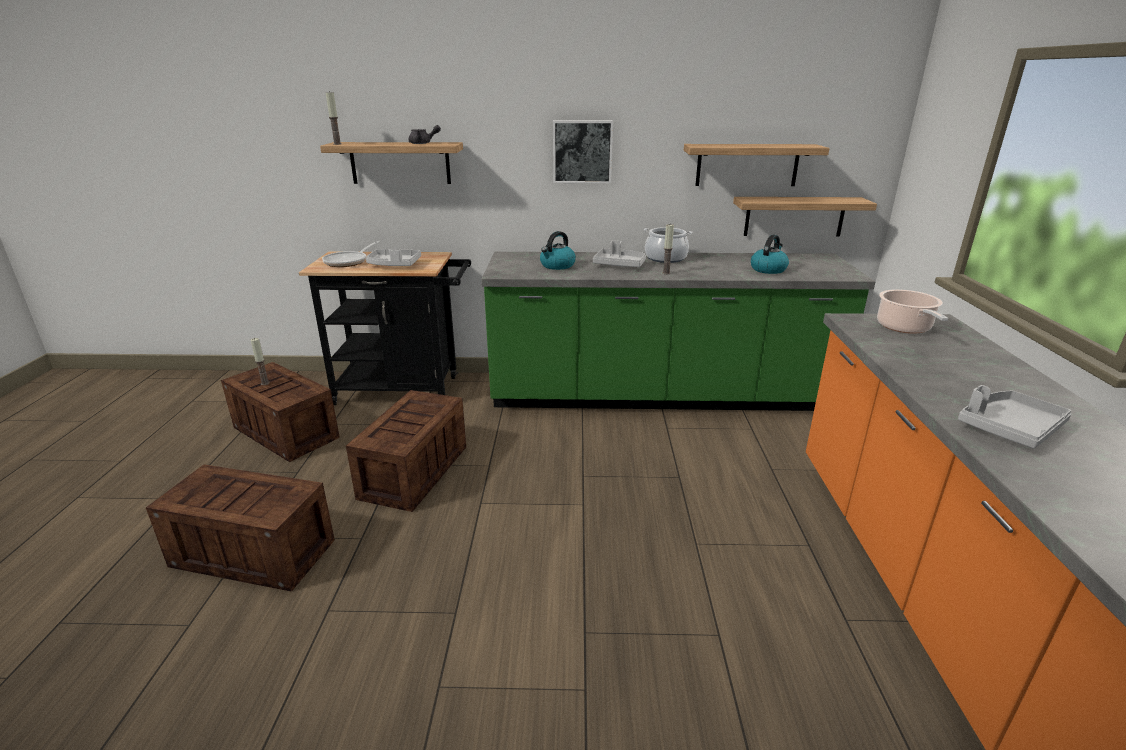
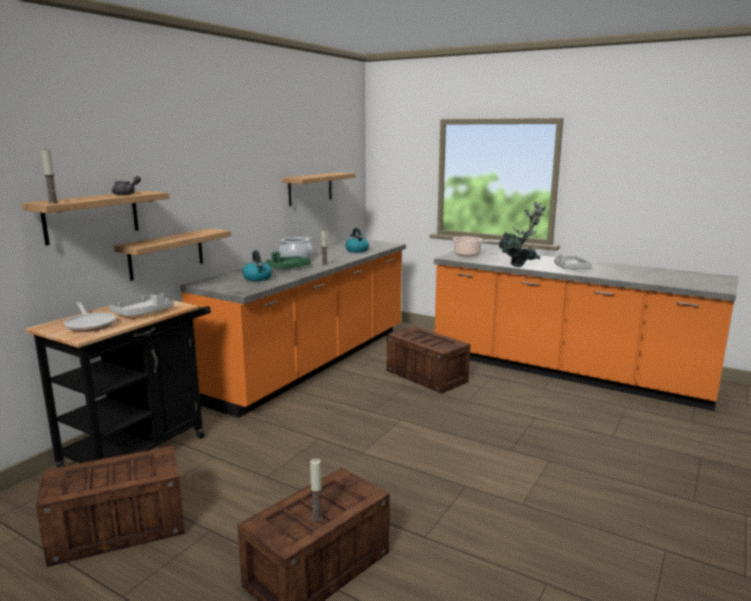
camera: 60 degrees left, 10 degrees down
(265, 383) = (96, 479): candle -> candle (317, 518)
(414, 472) = (289, 471): crate -> crate (427, 376)
(582, 151) = (228, 189): picture -> none
(619, 265) = (287, 268): grey tray -> green tray
(659, 397) = (313, 363): green counter -> orange counter
(794, 216) = (333, 219): shelf -> shelf (166, 253)
(919, 379) = (520, 265): none -> potted plant

